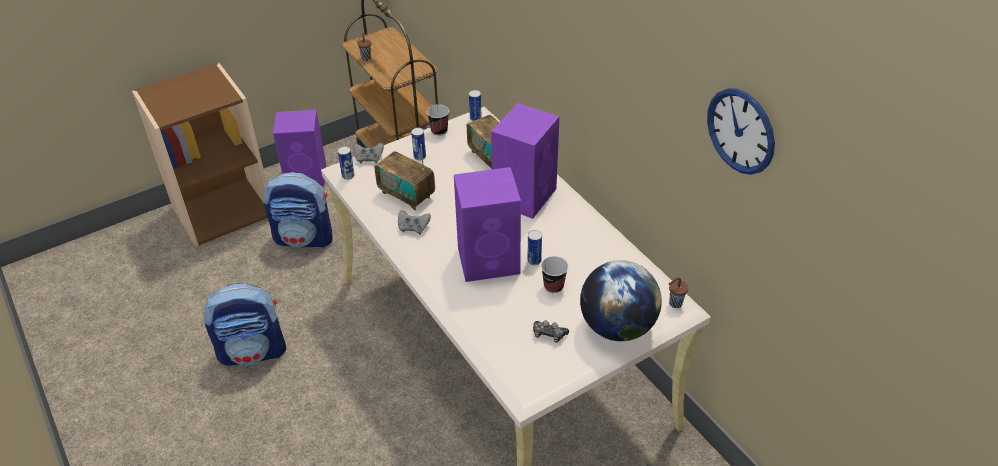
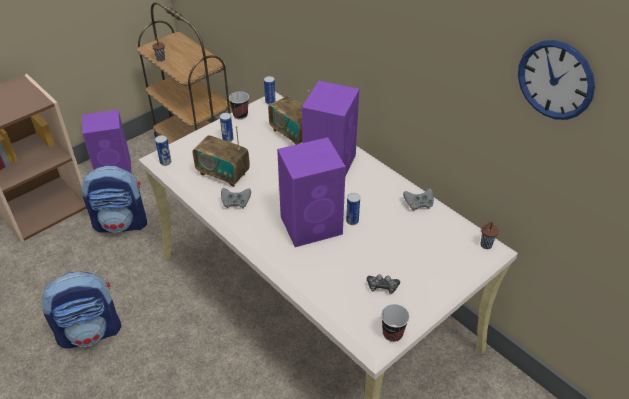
camera: 10 degrees left, 0 degrees up
(368, 158) = (181, 145): grey game controller -> grey game controller (418, 204)
(553, 286) = (375, 242): cup -> cup (392, 334)
(617, 327) = (441, 272): globe -> none

